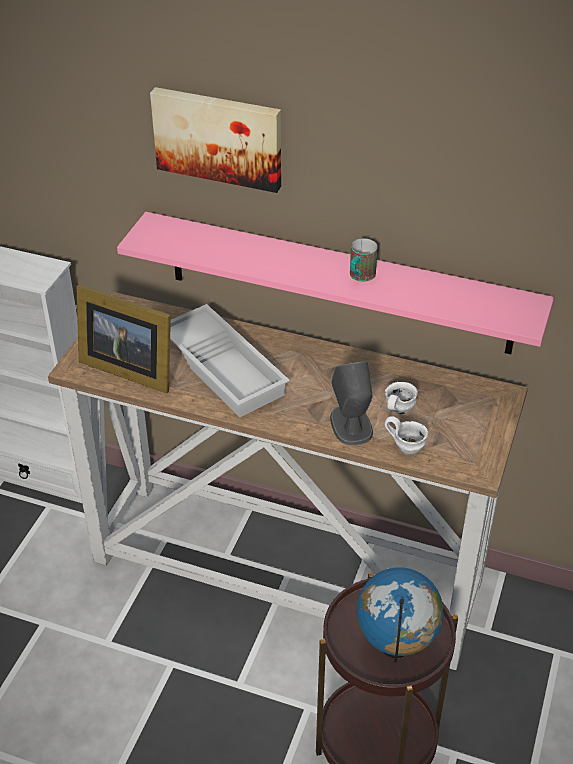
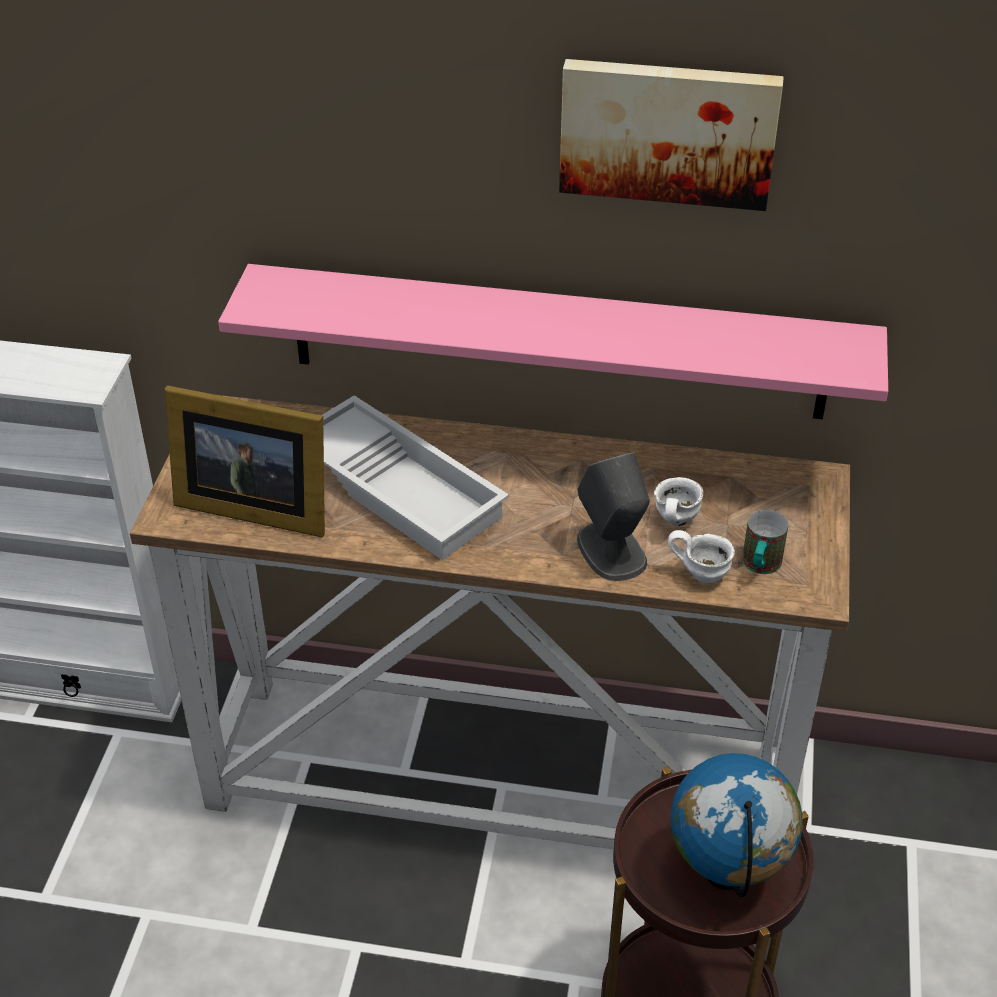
camera: 10 degrees left, 0 degrees up
(219, 137) = (364, 137): picture -> picture (668, 131)
(359, 277) = (599, 328): mug -> mug (759, 567)

